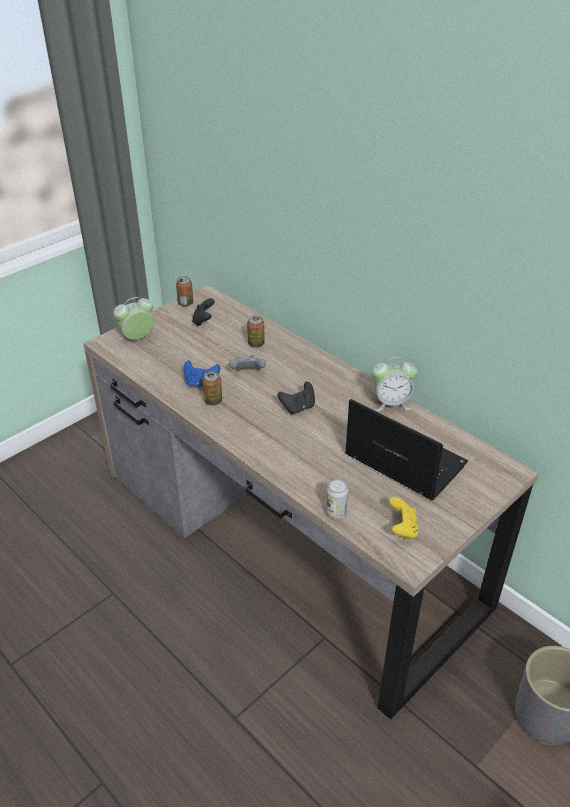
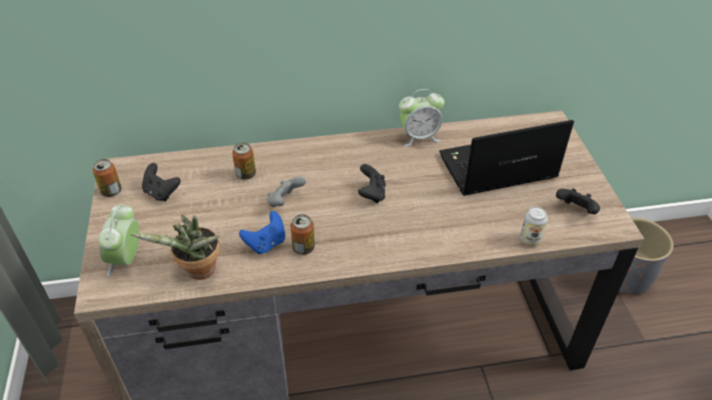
camera: 55 degrees left, 5 degrees up
(151, 369) = (198, 272): none -> potted plant
(391, 403) = (419, 137): alarm clock -> alarm clock turned 45 degrees clockwise
(402, 529) = (576, 211): yellow game controller -> black game controller

